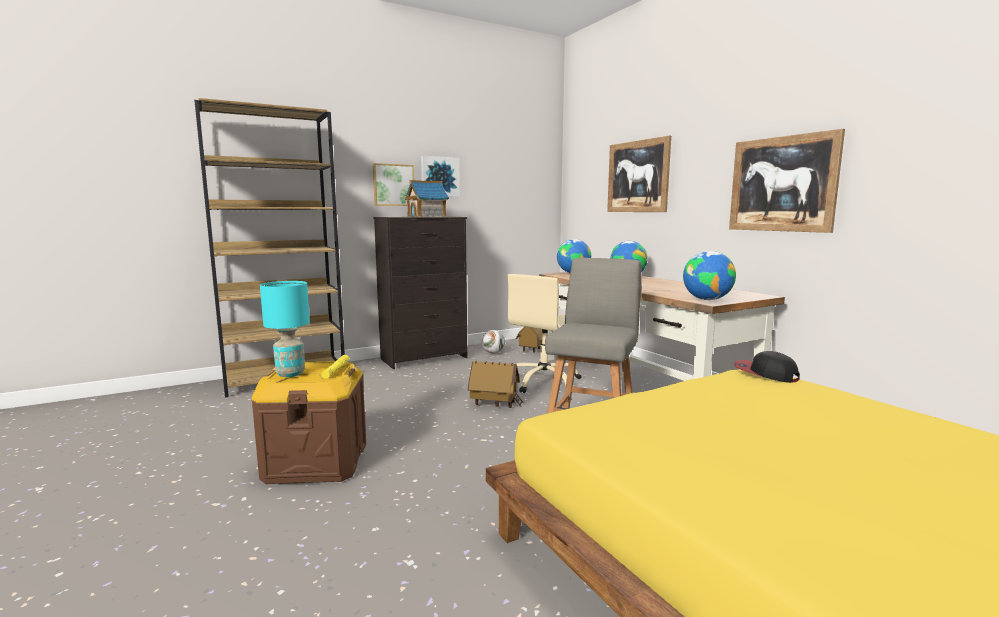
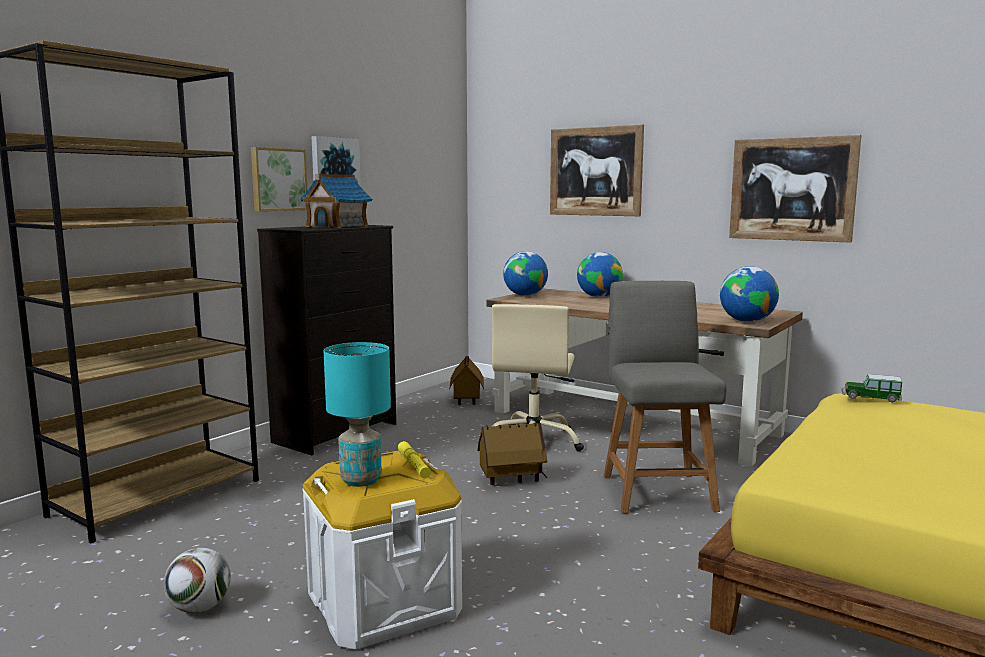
camera: 25 degrees left, 0 degrees up
(316, 462) = (383, 603): brown storage box -> white storage box
(493, 353) = (421, 412): football -> football (200, 608)
(765, 373) = (870, 398): cap -> toy car

